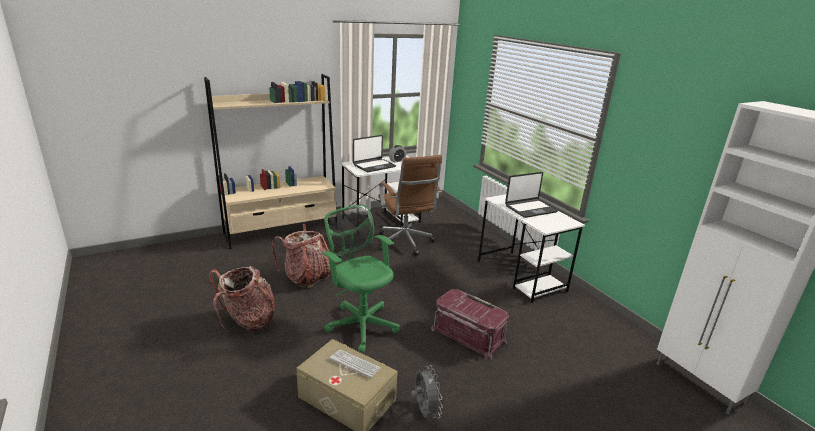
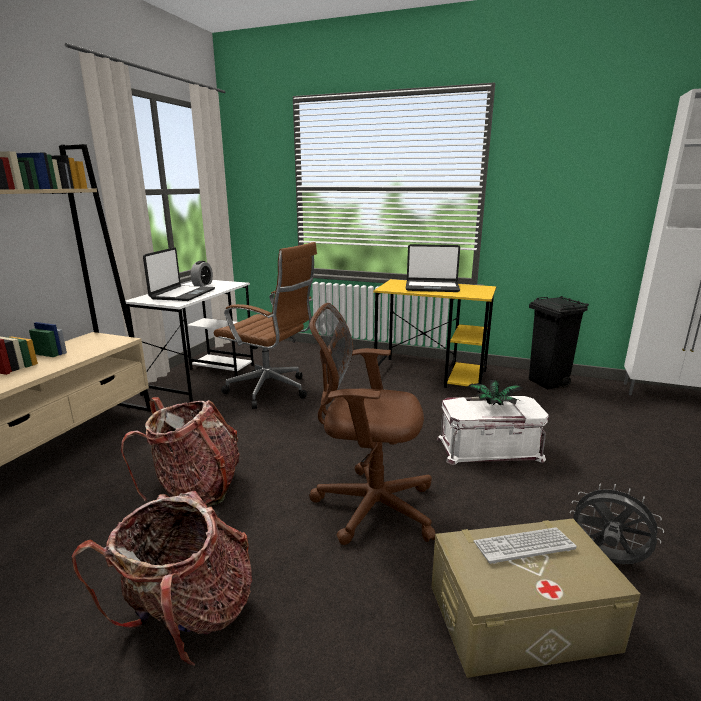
camera: 40 degrees left, 5 degrees down
(360, 324) = (369, 505): green office chair -> brown office chair
(468, 335) = (489, 449): red storage box -> white storage box
(475, 307) = (493, 406): none -> potted plant
(521, 276) = (431, 374): white desk -> yellow desk
(530, 209) = (432, 287): laptop -> laptop turned 75 degrees clockwise
(601, 322) = (548, 383): none -> black trash can

